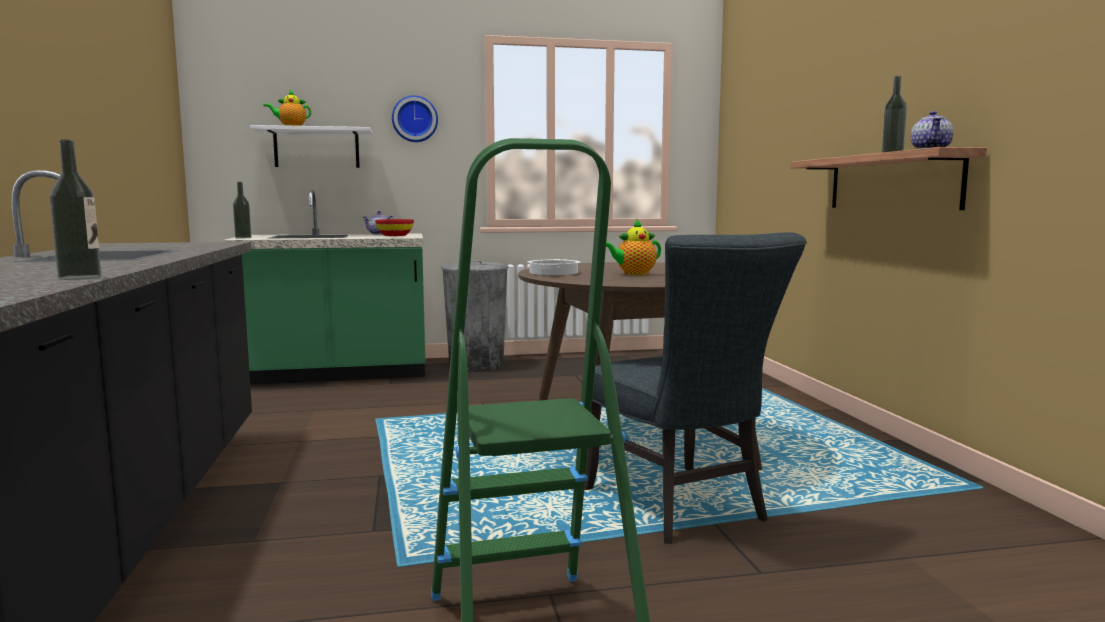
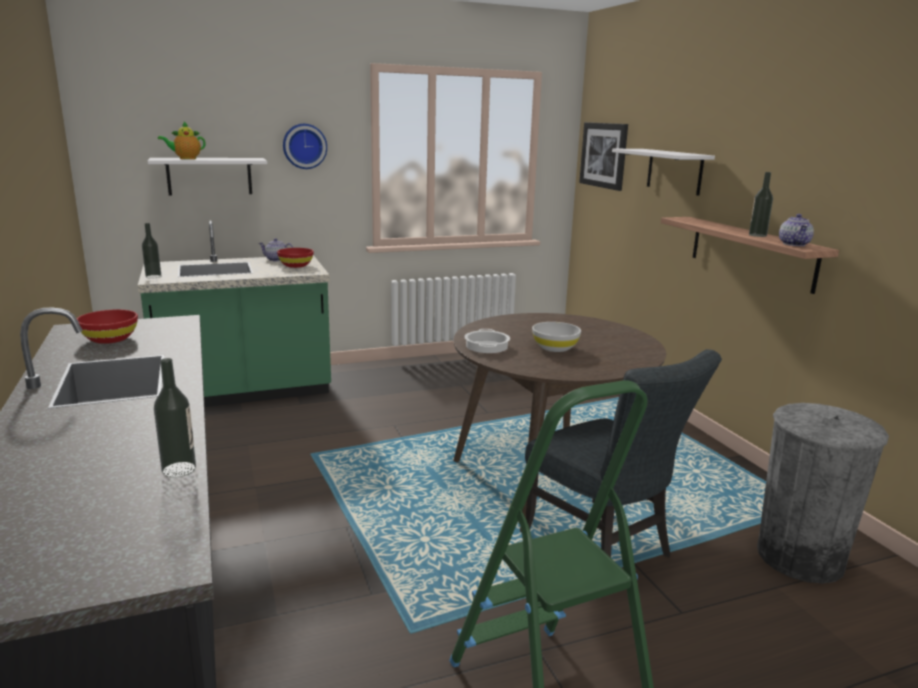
camera: 10 degrees left, 10 degrees up
(140, 246) = (110, 339): none -> red bowl
(476, 365) = (369, 375): grey trash can -> grey trash can (800, 557)
(633, 274) = (555, 348): teapot -> white bowl
(742, 123) = (604, 155): none -> picture
(809, 116) = (674, 171): none -> white shelf

